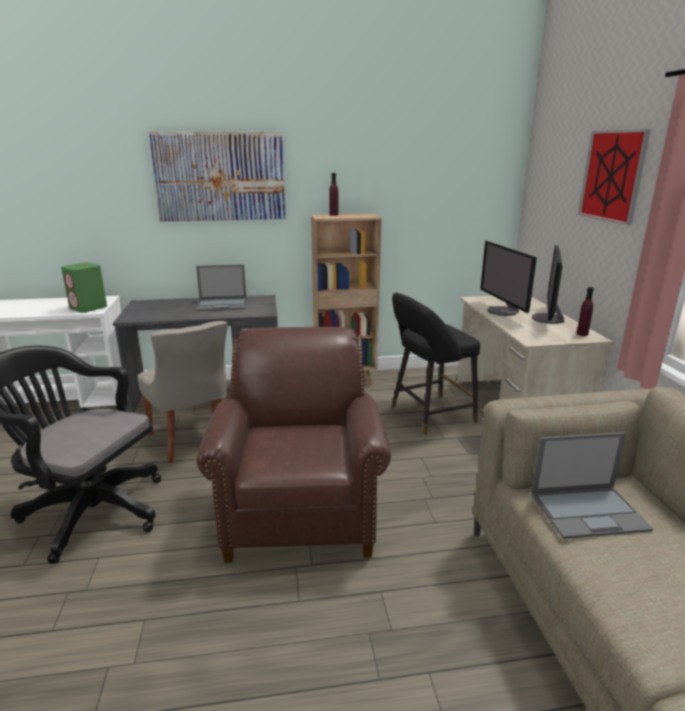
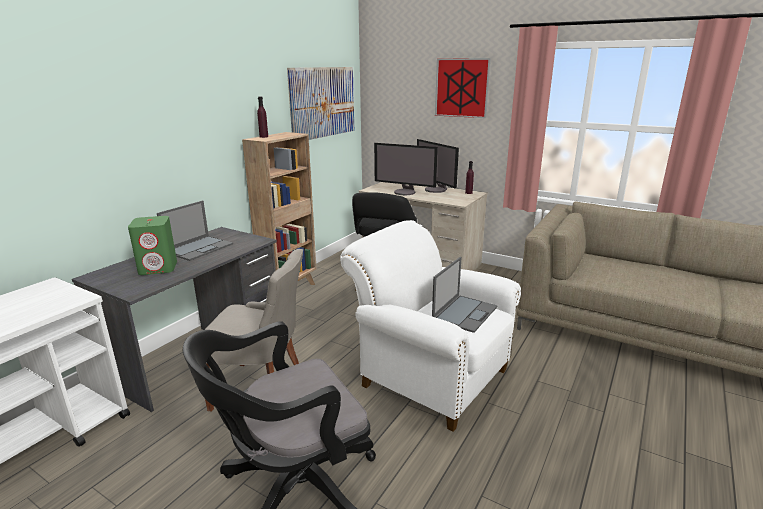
camera: 50 degrees left, 0 degrees up
(88, 308) = (59, 299): green speaker -> green speaker (158, 268)
(220, 177) = (154, 108): picture -> picture (323, 102)
(300, 509) = (428, 375): brown armchair -> white armchair
(589, 512) = (606, 271): laptop -> laptop (465, 313)

